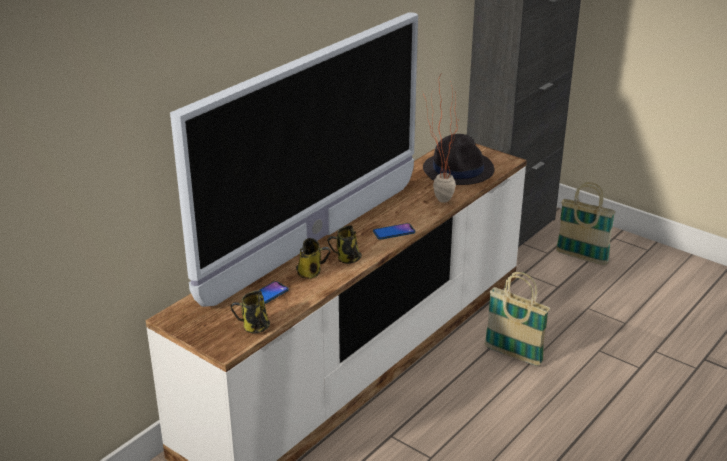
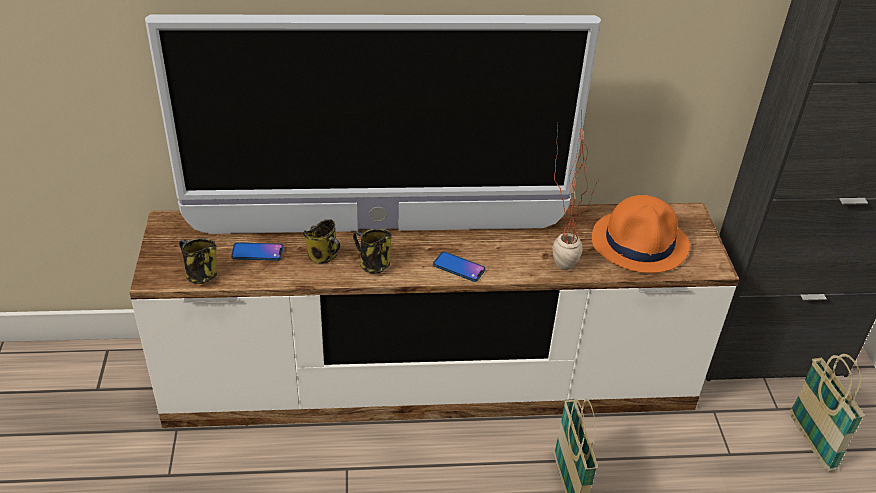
camera: 45 degrees right, 10 degrees up
(458, 169) = (640, 242): black hat -> orange hat

